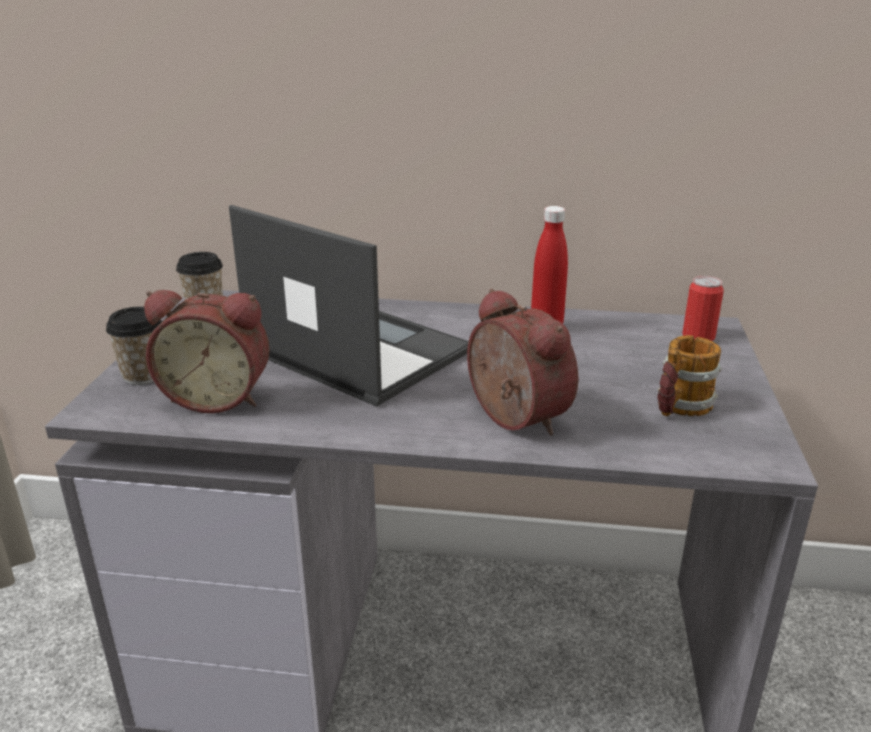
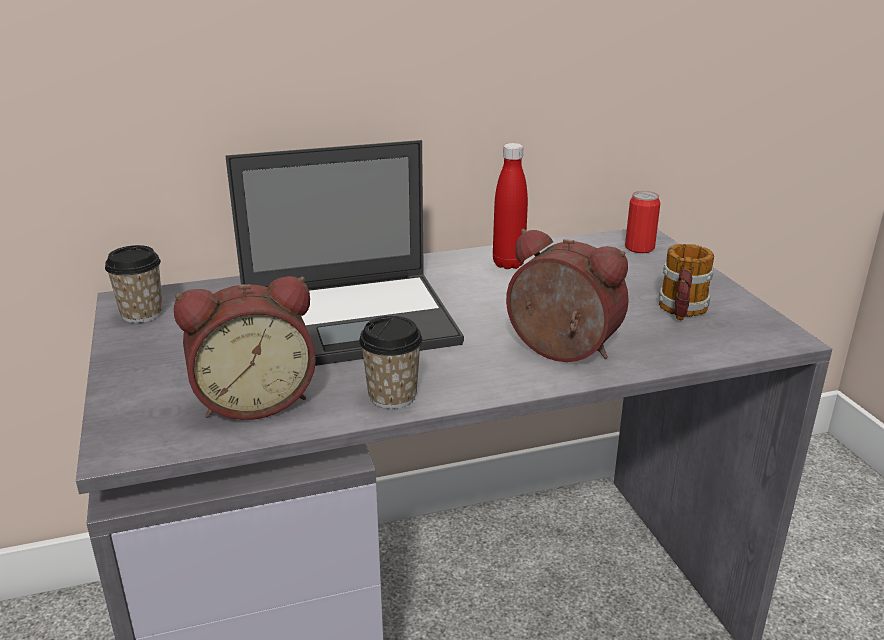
camera: 25 degrees left, 0 degrees up
(143, 375) = (142, 397): cup -> cup (392, 396)
(356, 350) = (350, 320): laptop -> laptop turned 150 degrees clockwise

